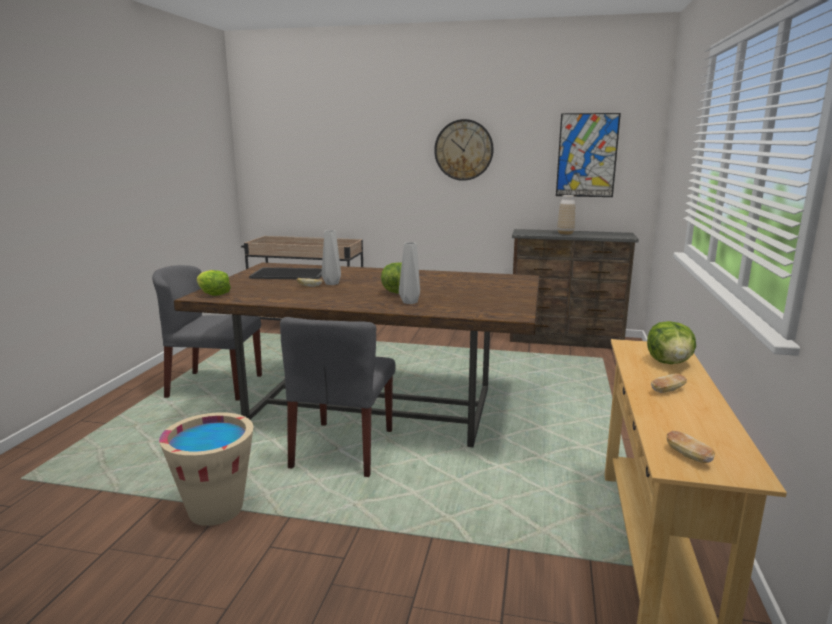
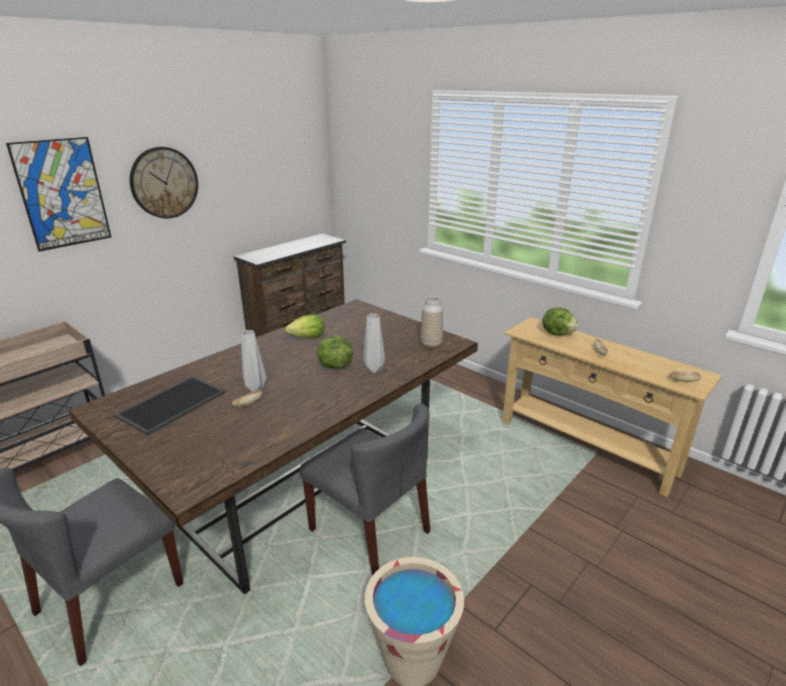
camera: 60 degrees left, 10 degrees up
(213, 294) = (190, 477): lettuce -> lettuce (307, 337)
(565, 233) = (288, 249): vase -> vase (431, 345)
(587, 155) = (278, 171): picture -> picture (62, 194)

